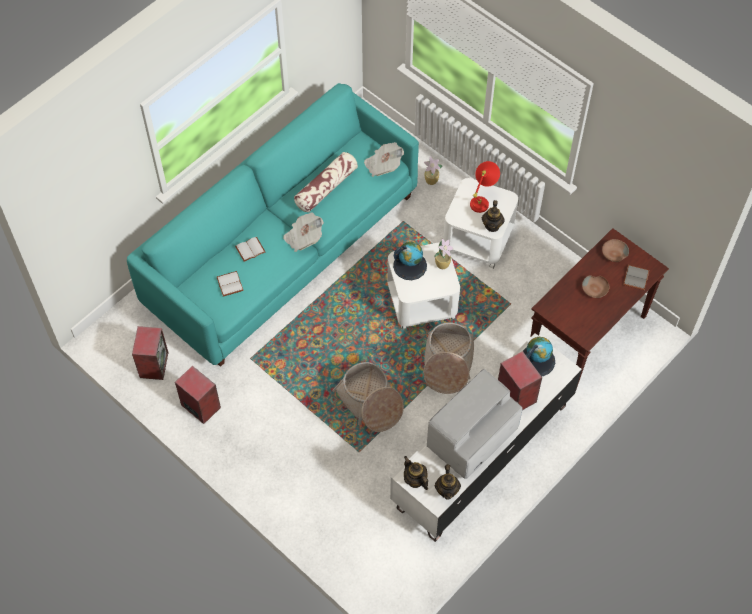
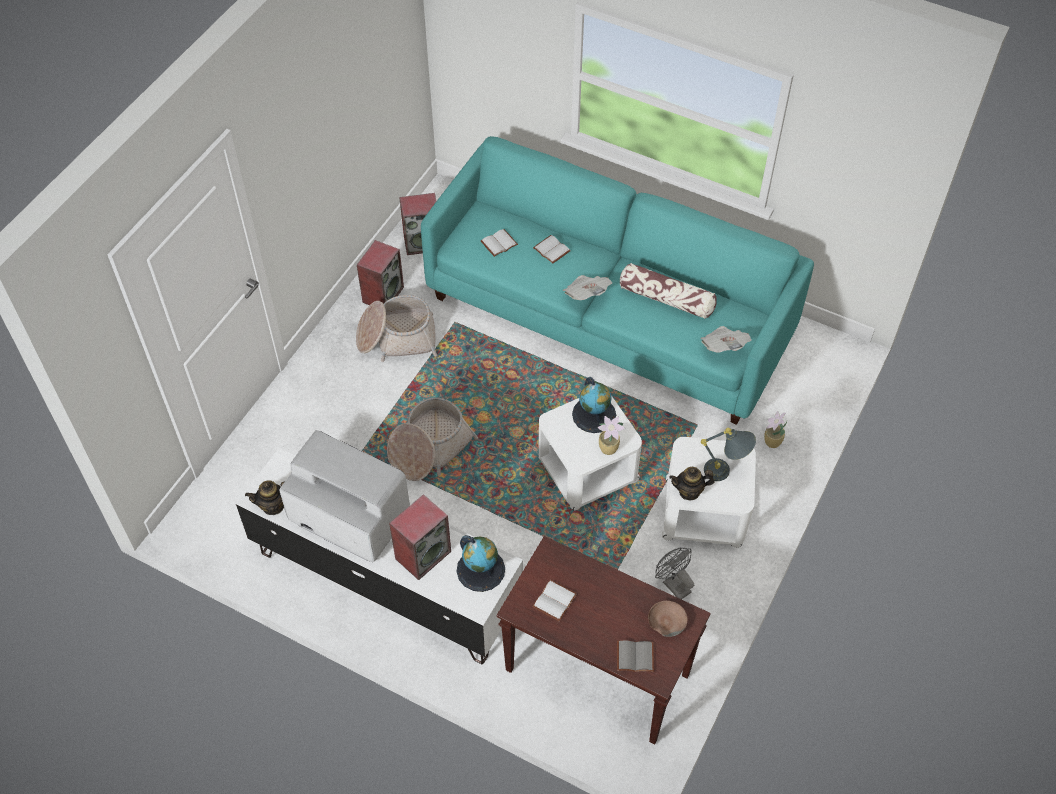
camera: 75 degrees right, 5 degrees down
(415, 480) = (281, 470): teapot -> none
(447, 363) = (506, 516): basket -> basket (397, 338)
(482, 200) = (726, 473): red table lamp -> grey table lamp
(530, 273) = (673, 584): none -> grey fan
(585, 313) = (555, 602): none -> white book
(595, 289) = (598, 607): brown bowl -> none

